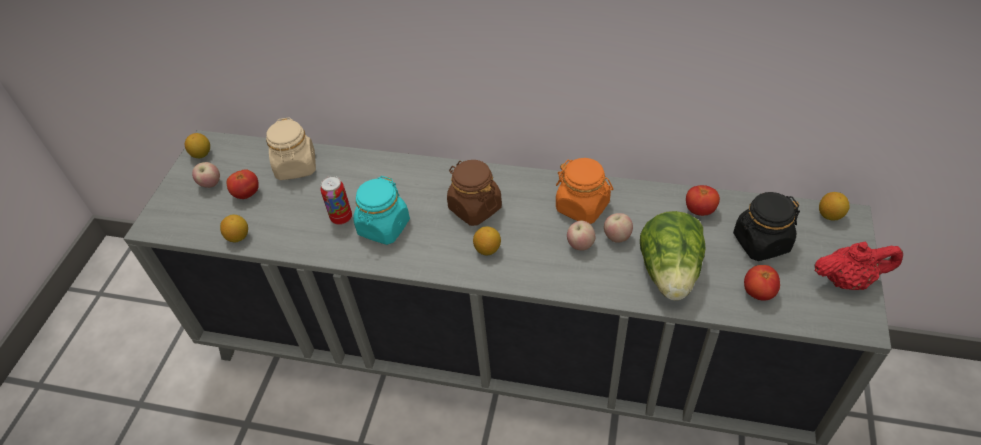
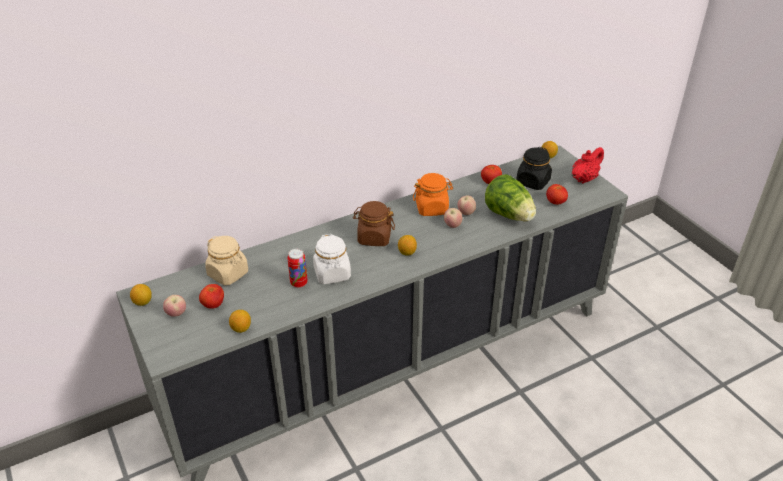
camera: 45 degrees left, 10 degrees down
(383, 227) = (332, 274): turquoise jar -> white jar

